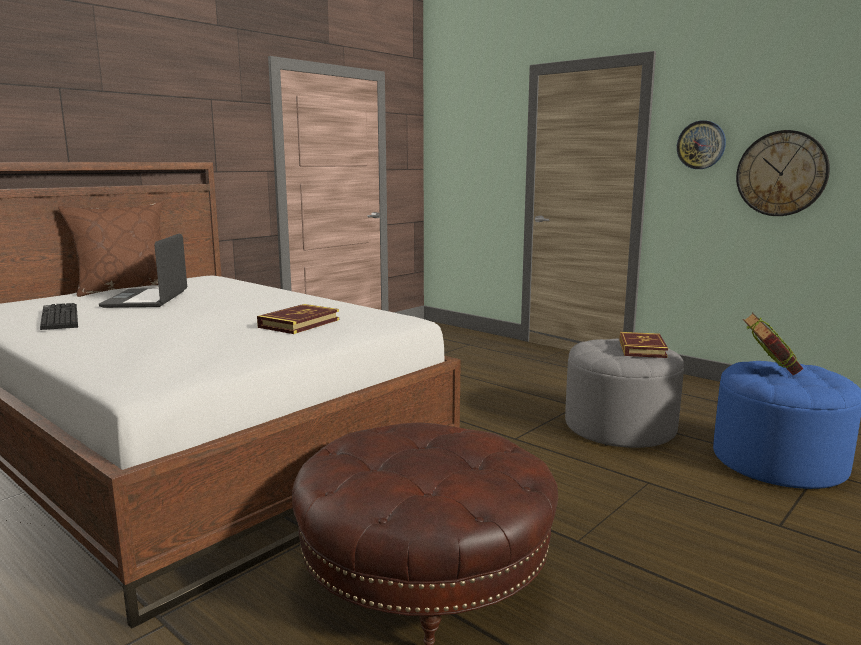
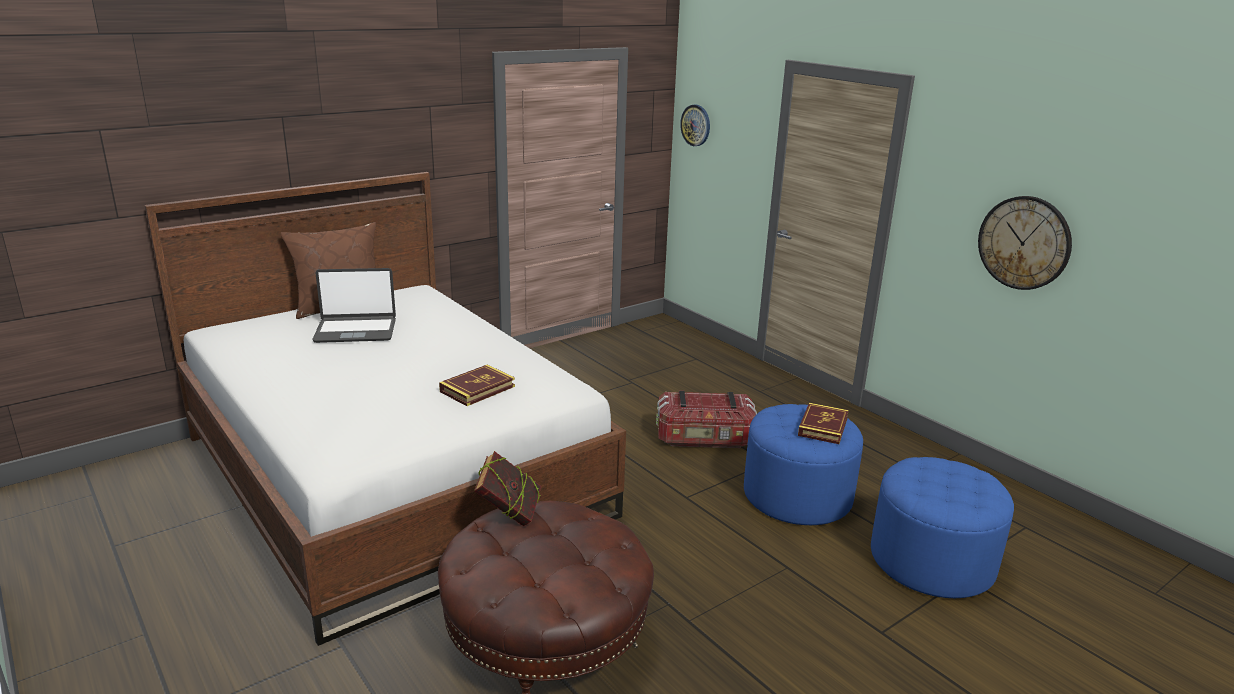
camera: 10 degrees right, 10 degrees up
(58, 318) = (276, 357): keyboard -> none
(147, 299) = (356, 331): laptop -> laptop turned 105 degrees counterclockwise
(507, 395) = (704, 439): none -> storage box
(619, 427) = (797, 495): grey ottoman -> blue ottoman
(701, 145) = (949, 192): wall clock -> wall clock (696, 125)
(768, 371) = (928, 477): book -> book (509, 515)

